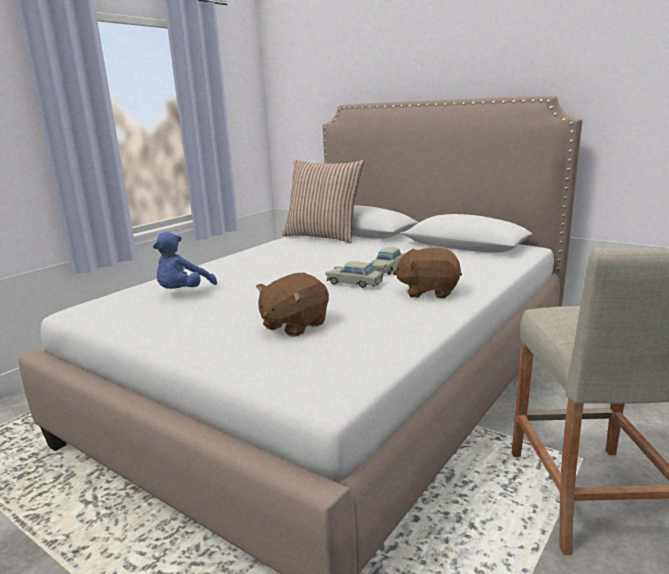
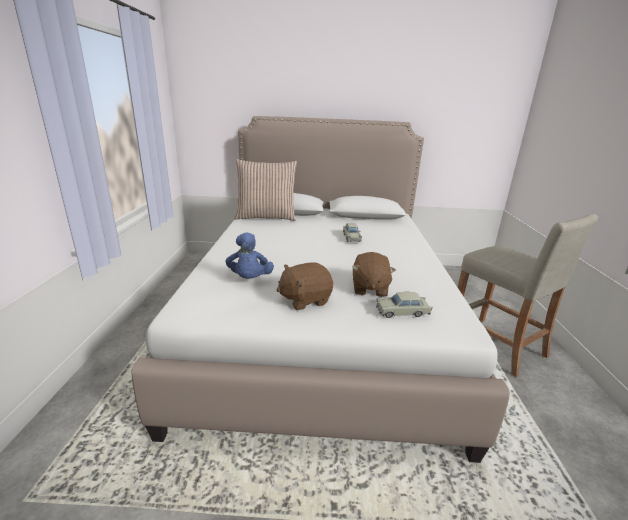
camera: 35 degrees left, 5 degrees up
(354, 283) = (352, 251): beige toy car -> beige toy car (402, 312)
(428, 291) = (400, 251): brown plush toy -> brown plush toy (304, 300)

